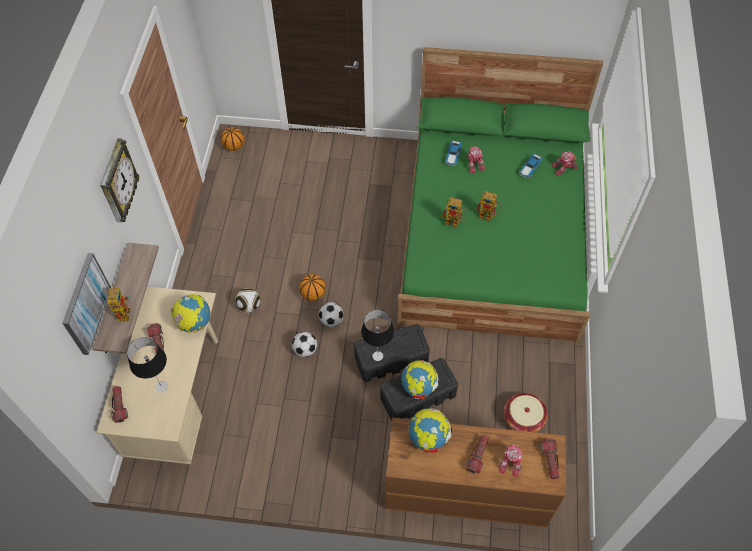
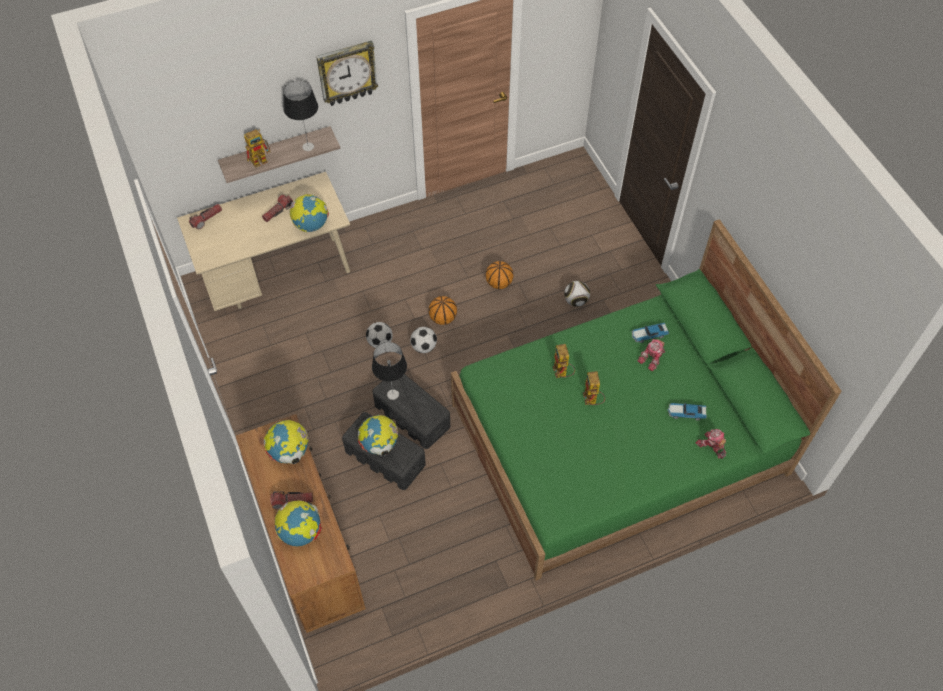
camera: 60 degrees right, 0 degrees up
(85, 304) = (231, 122): picture -> none
(161, 386) = (238, 235): table lamp -> table lamp (308, 146)
(234, 147) = (564, 171): basketball -> basketball (498, 283)
(249, 306) = (398, 276): football -> football (575, 301)
(511, 461) = (301, 532): toy robot -> globe
(523, 418) = (415, 563): basket -> none
(550, 460) = (320, 566): flashlight -> none

